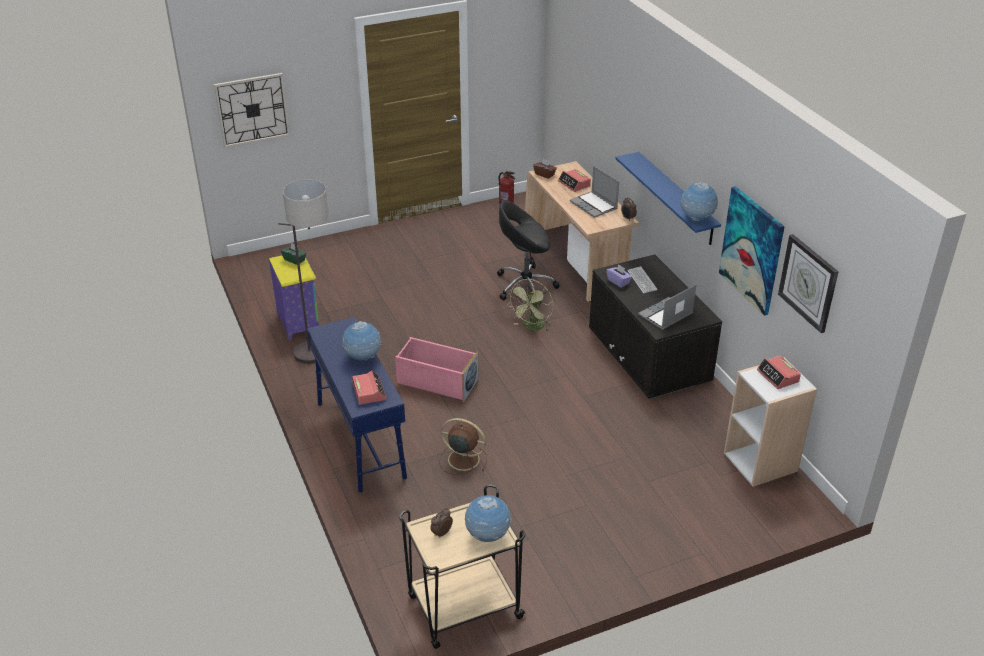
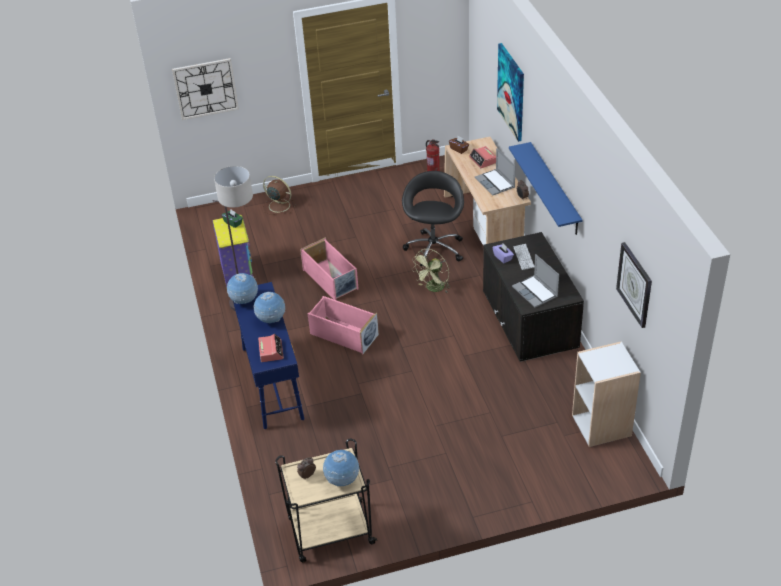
camera: 10 degrees right, 5 degrees up
(411, 324) = (331, 279): none -> pink storage box
(462, 459) = (352, 406): brown fan -> brown fan (278, 205)
(524, 286) = (434, 248): black office chair -> black office chair turned 105 degrees clockwise
(665, 315) = (535, 292): laptop -> laptop turned 90 degrees counterclockwise
(696, 219) = (562, 213): globe -> globe (244, 301)
(751, 250) = (601, 247): picture -> picture (511, 92)
(778, 376) = (610, 359): alarm clock -> none

